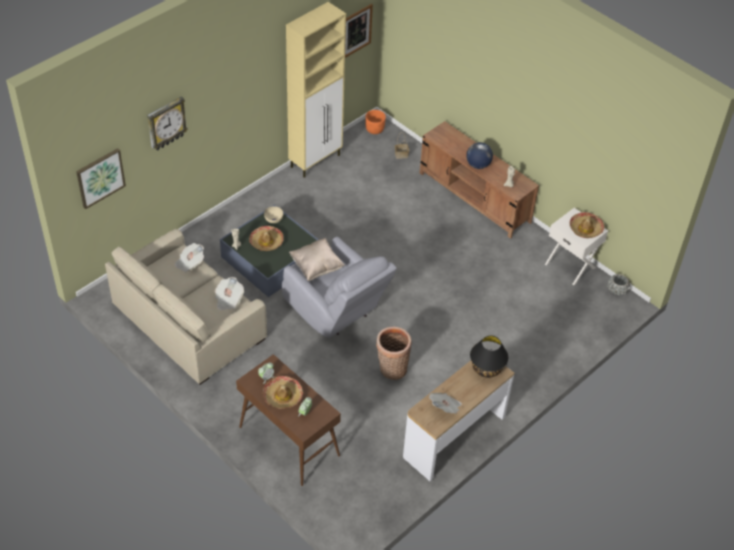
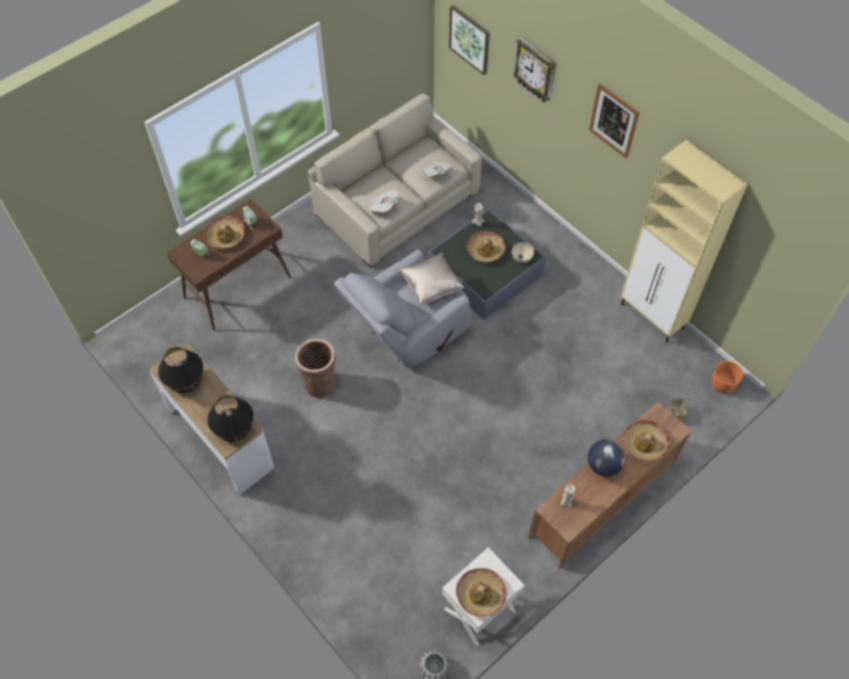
camera: 95 degrees right, 10 degrees up
(356, 31) = (772, 269): picture -> picture (614, 121)
(445, 408) = (186, 381): newspaper -> black table lamp
(458, 143) = (645, 443): none -> hat

